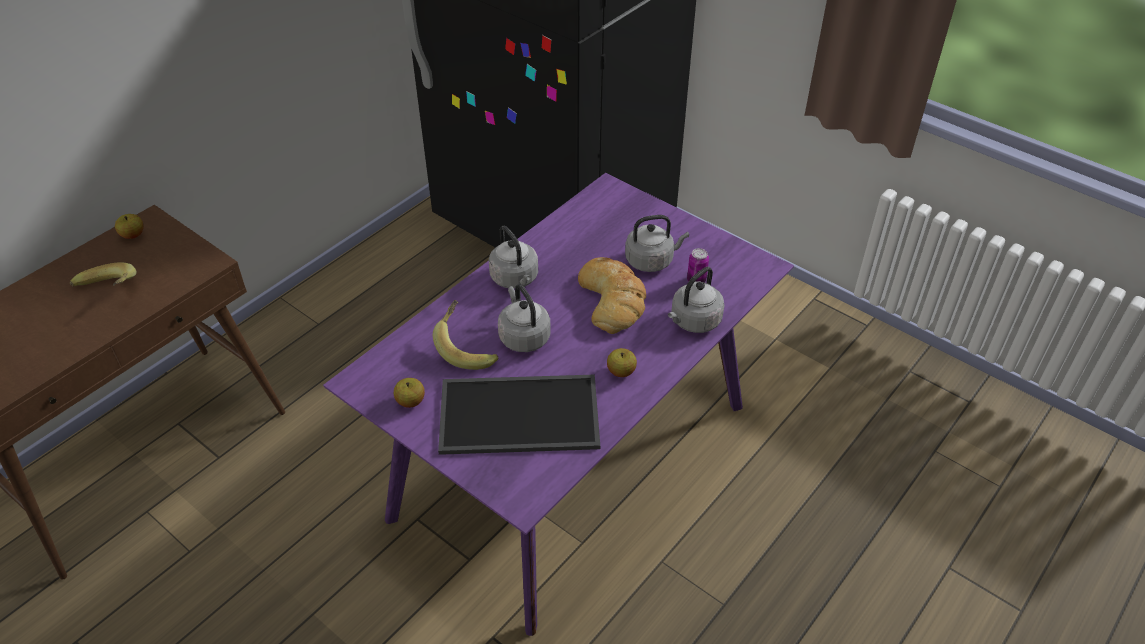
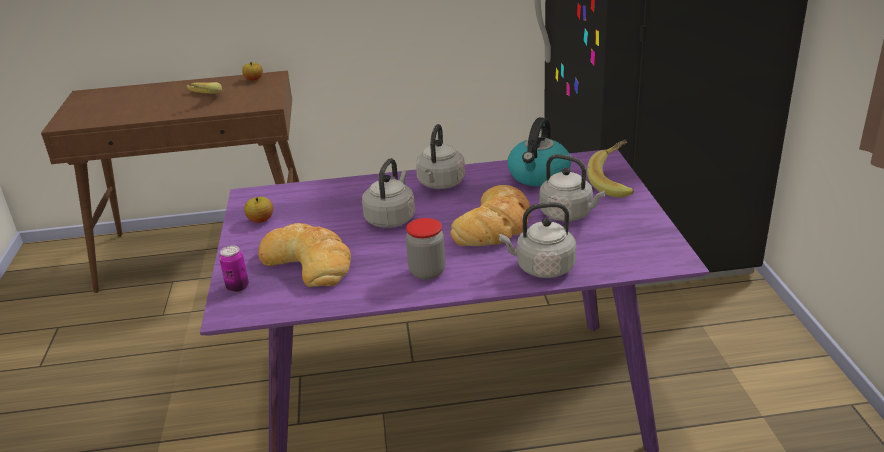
camera: 45 degrees right, 15 degrees down
(467, 348) = (343, 208): banana -> banana (616, 183)
(517, 417) = (309, 262): tray -> bread
(583, 231) = (538, 176): none -> kettle
(621, 371) = (427, 272): apple -> jar
(696, 281) = (588, 242): can -> can (237, 287)

